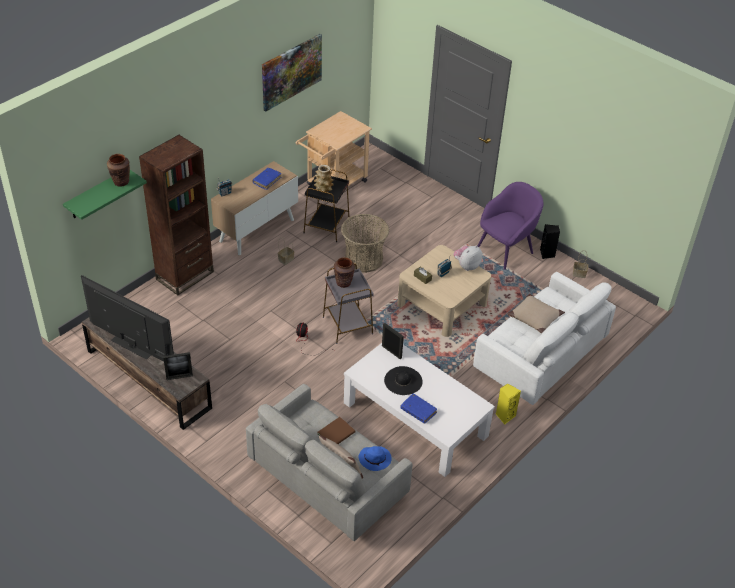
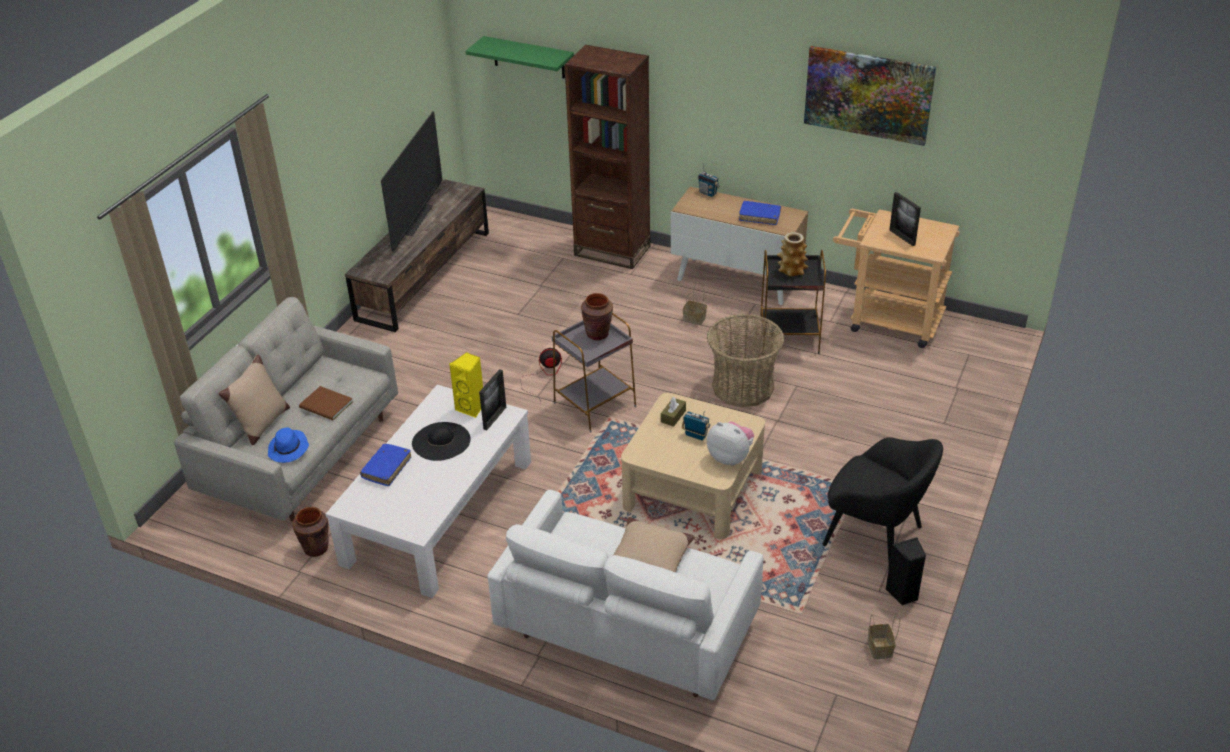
camera: 75 degrees right, 5 degrees down
(121, 182) = (543, 55): brown vase -> brown vase (316, 548)
(179, 377) = (382, 264): picture frame -> picture frame (902, 237)
(505, 250) = (875, 537): purple armchair -> black armchair
(505, 416) = (481, 609): yellow speaker -> yellow speaker (472, 408)

